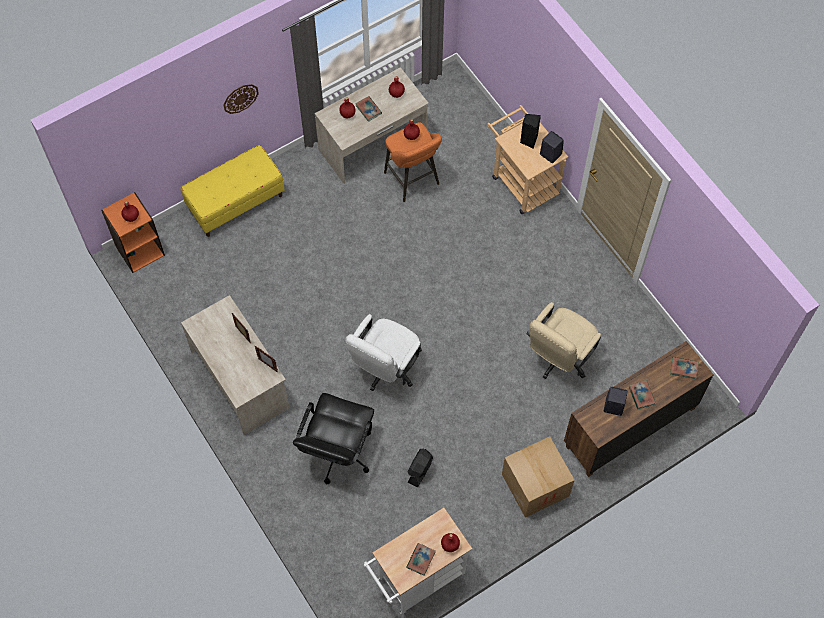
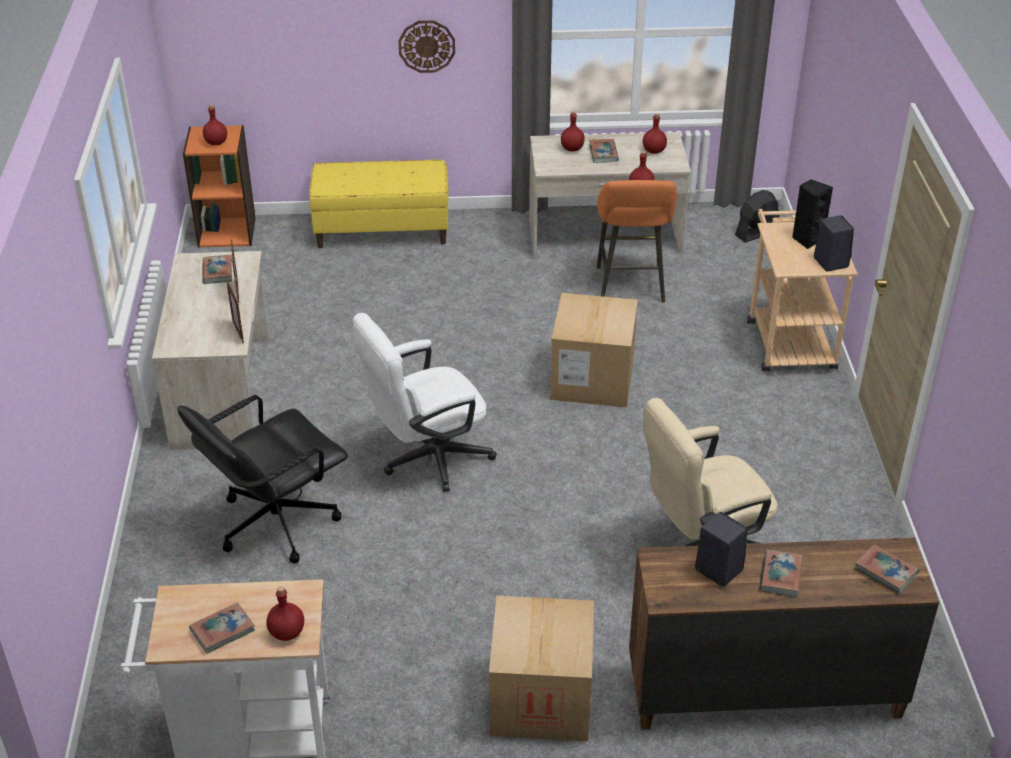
camera: 30 degrees right, 25 degrees down
(218, 325) = (217, 272): none -> book
(420, 470) = (374, 596): black fan -> black fan (757, 232)
(435, 266) = (592, 379): none -> cardboard box

